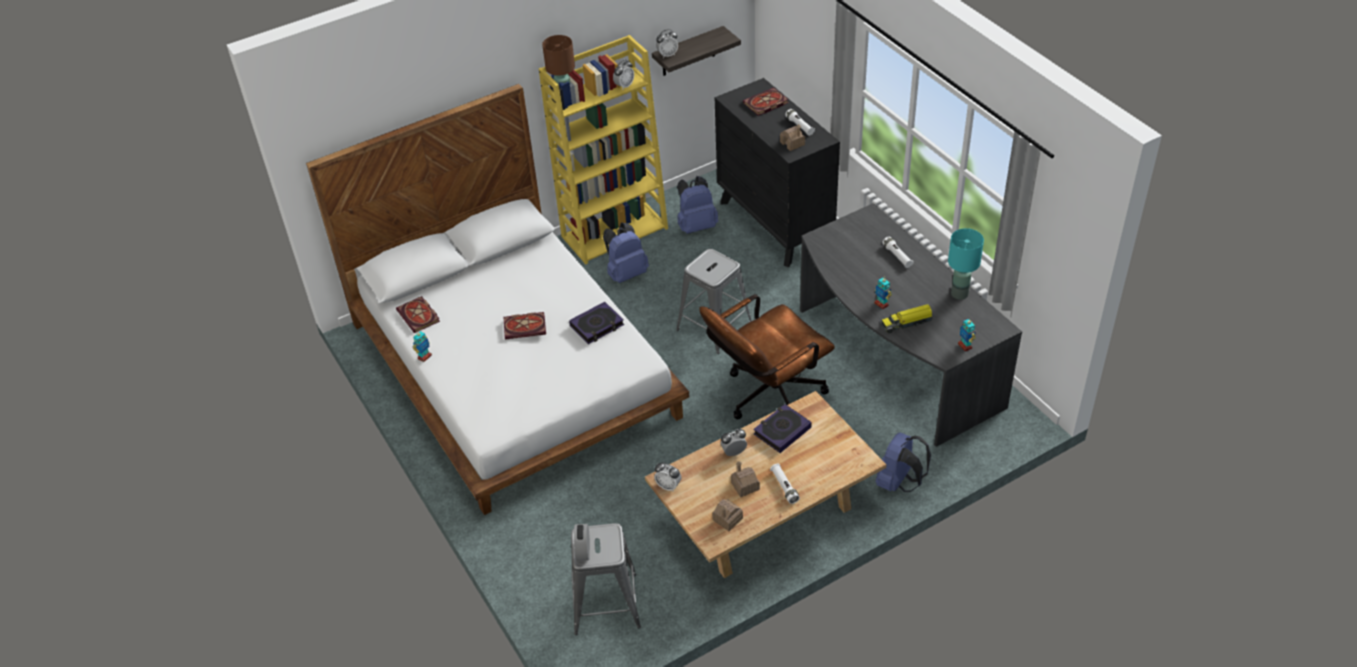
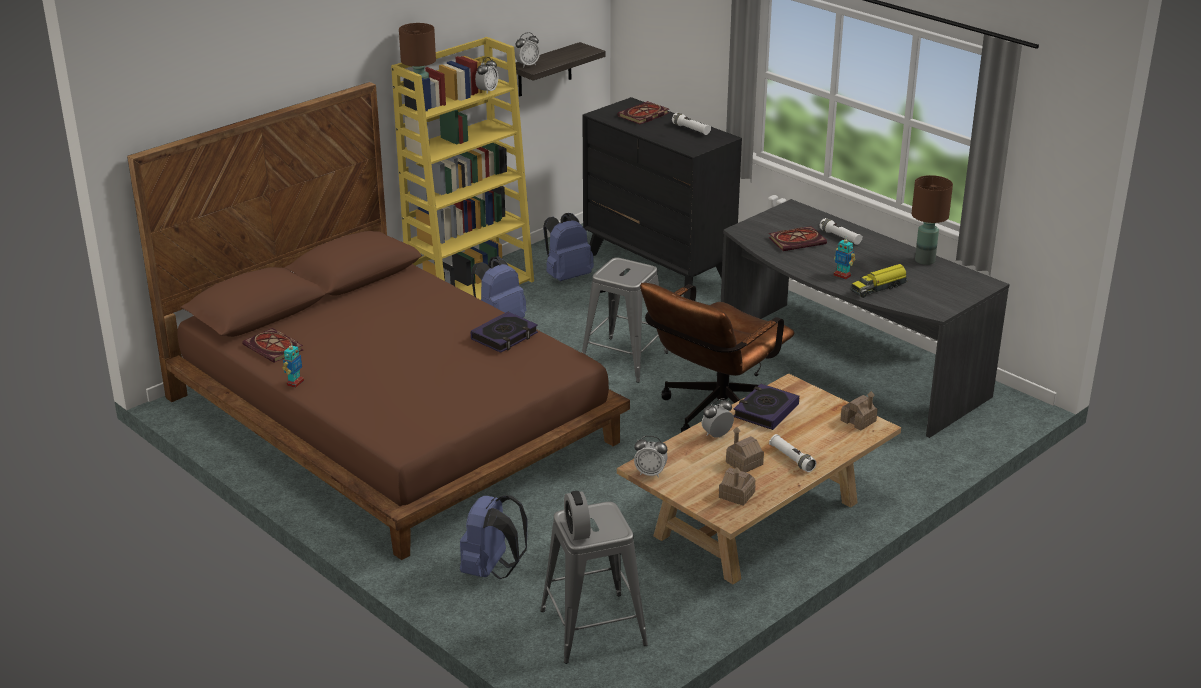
camera: 15 degrees left, 15 degrees down
(516, 369) = (393, 419): white bed -> brown bed
(526, 326) = (416, 344): book -> book (798, 240)
(792, 143) = (689, 142): toy house -> toy house (858, 421)
(899, 482) = (901, 473): blue backpack -> blue backpack (492, 570)
(960, 294) = (925, 260): turquoise table lamp -> brown table lamp
(965, 346) = (953, 300): toy robot -> none

